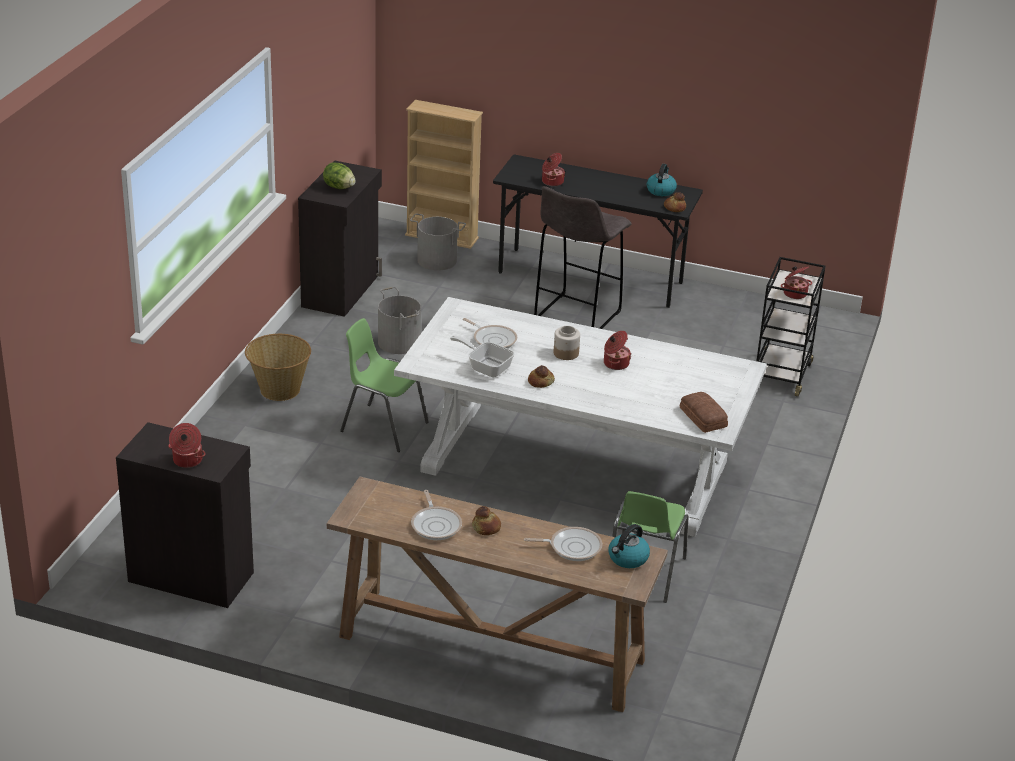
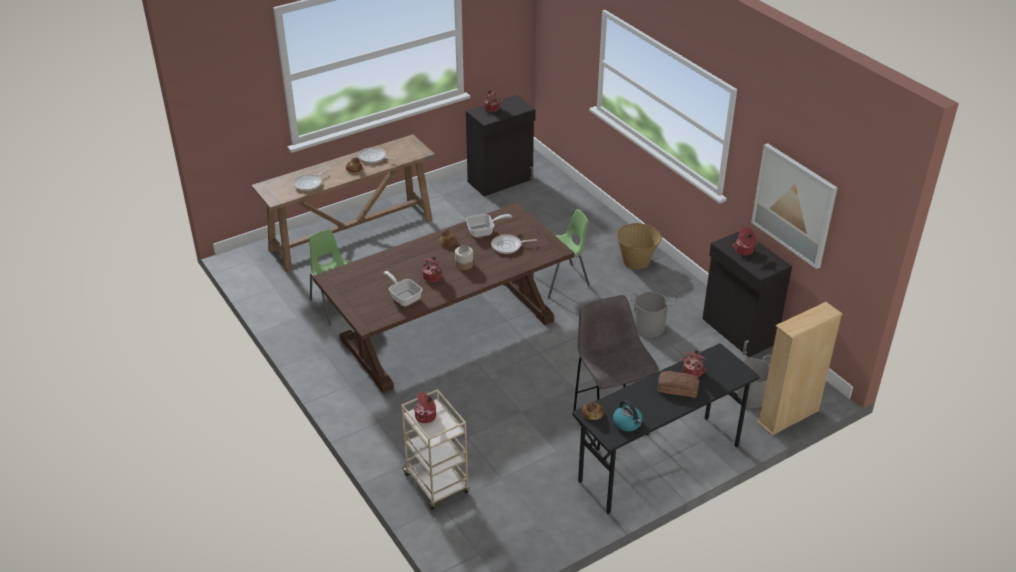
camera: 130 degrees right, 5 degrees up
(324, 95) = (794, 205): none -> picture
(339, 187) = (744, 251): lettuce -> cooking pot
(574, 467) = (448, 329): white dining table -> brown dining table
(627, 558) = (281, 194): kettle -> none
(673, 366) = (403, 296): none -> frying pan
(702, 418) = (346, 279): bread -> bread (677, 387)
(781, 374) = (437, 484): black cart -> beige cart

